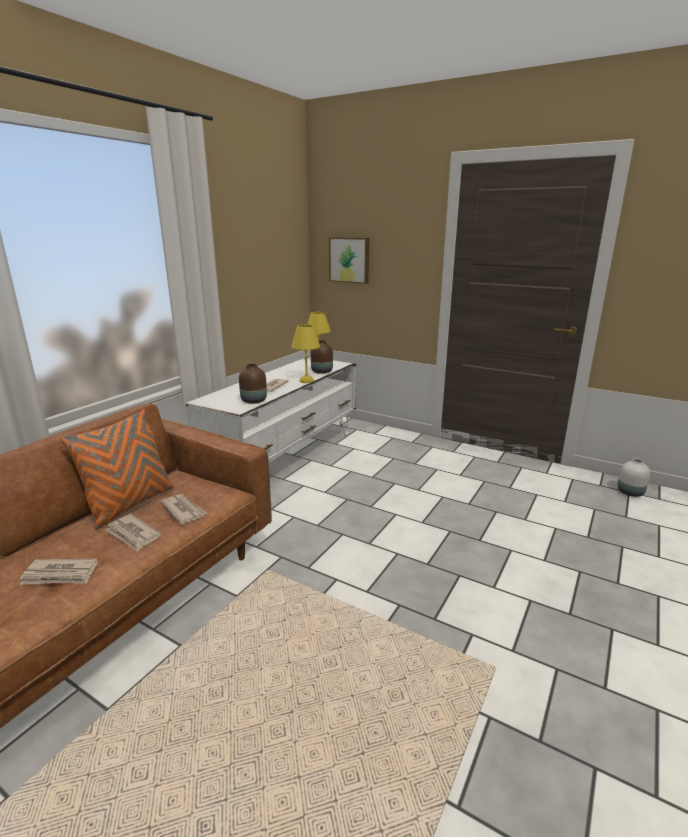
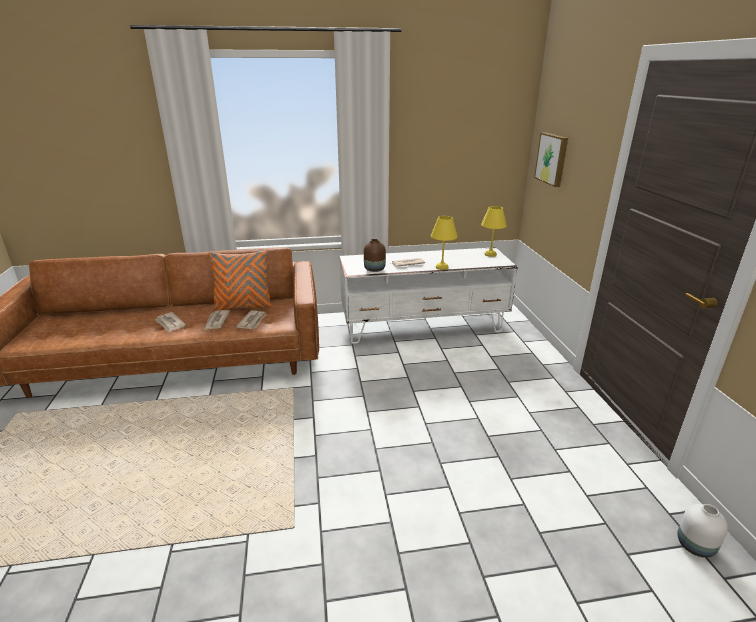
camera: 50 degrees right, 5 degrees up
(321, 372) = (470, 264): brown vase -> none

